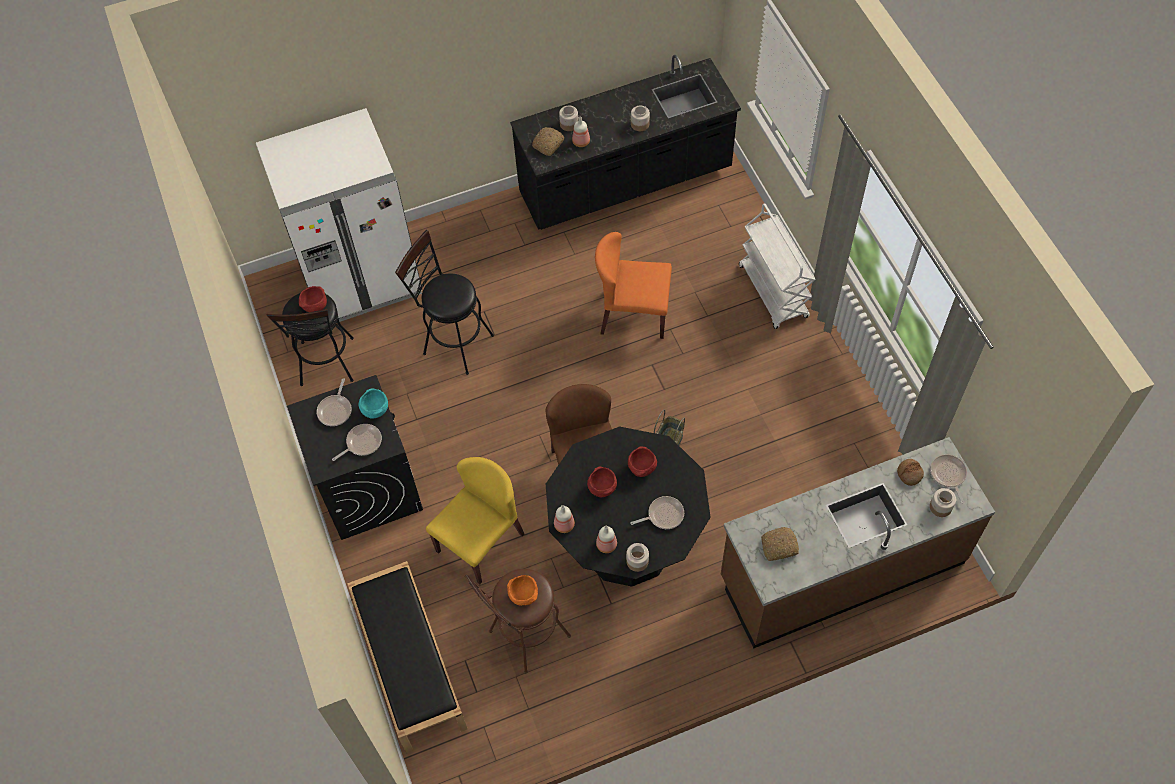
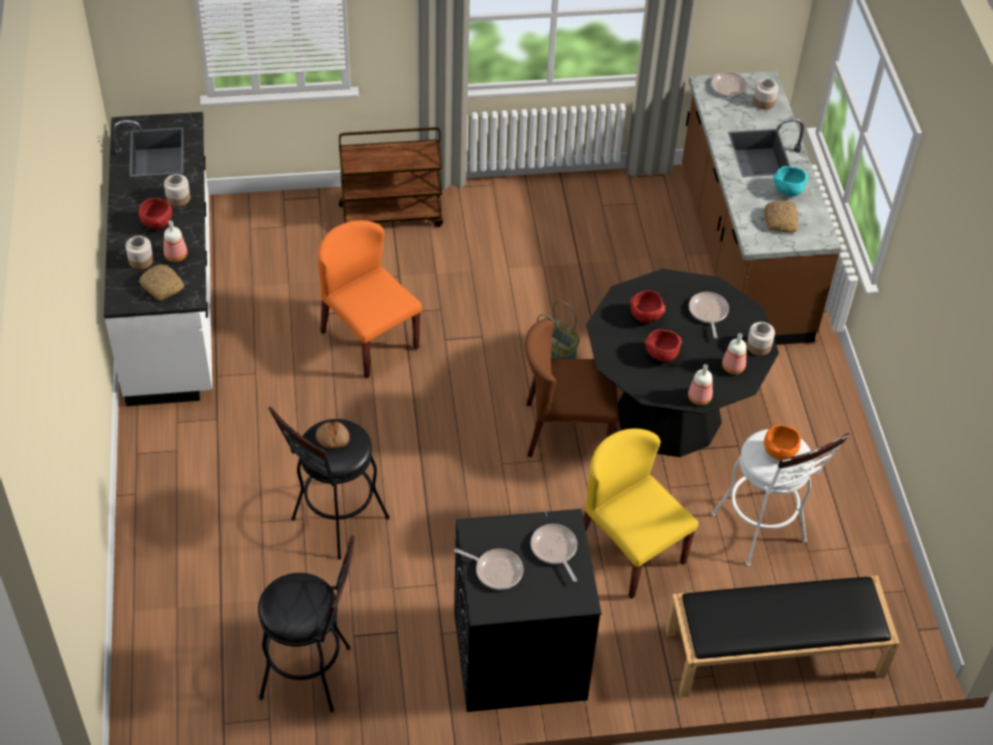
camera: 80 degrees left, 10 degrees down
(315, 307) = (295, 592): red bowl -> red bowl (158, 224)
(360, 278) = (183, 609): white fridge -> none
(375, 410) = (509, 528): turquoise bowl -> turquoise bowl (787, 191)
(524, 638) = (763, 533): brown stool -> white stool
(625, 183) = (172, 301): black counter -> white counter
(633, 314) = (369, 339): orange chair -> orange chair turned 120 degrees clockwise
(773, 292) = (391, 215): white cart -> brown cart
(909, 473) = (722, 112): bread -> bread (332, 438)

